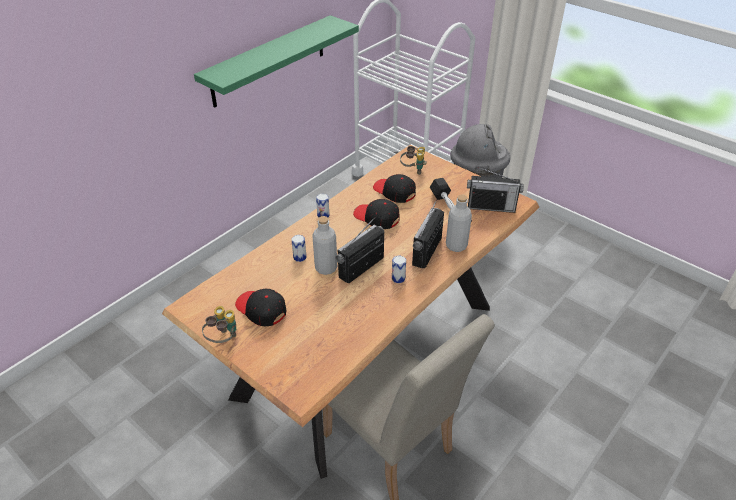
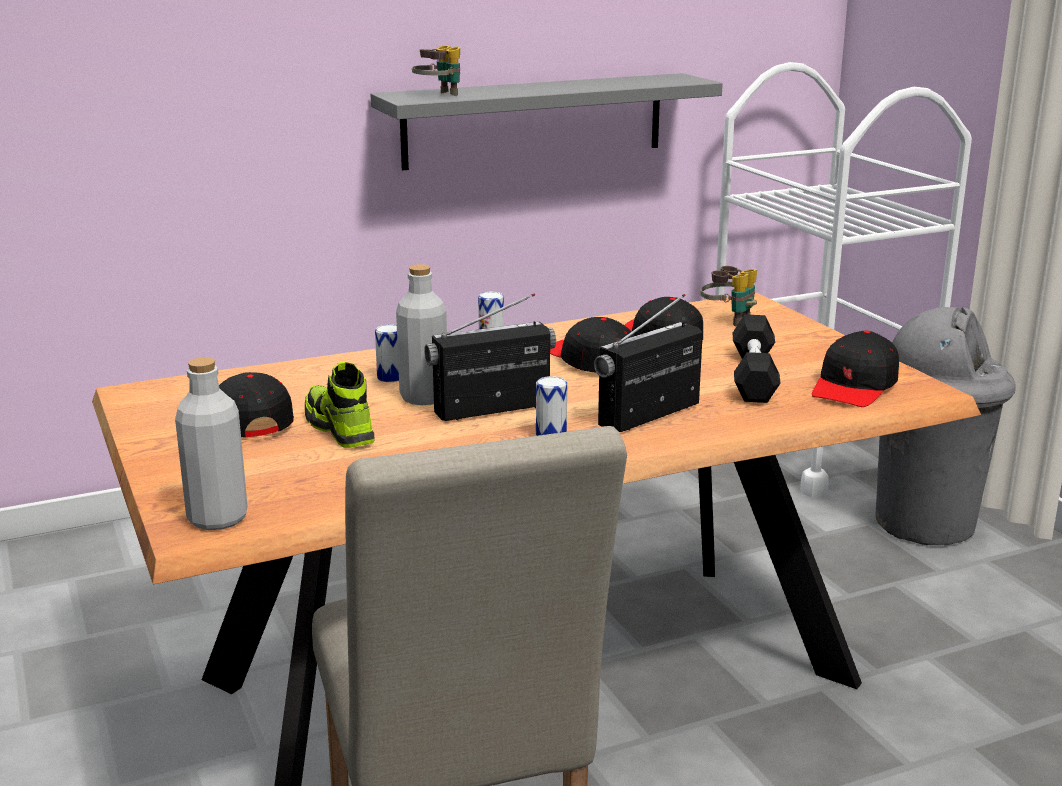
camera: 25 degrees right, 20 degrees down
(223, 339) = (143, 438): binoculars -> binoculars (438, 96)
(269, 61) = (534, 120): green shelf -> grey shelf
(307, 303) = (339, 429): none -> shoe
(456, 246) = (721, 419): grey bottle -> grey bottle (217, 518)
(491, 207) = (854, 387): radio -> black cap

